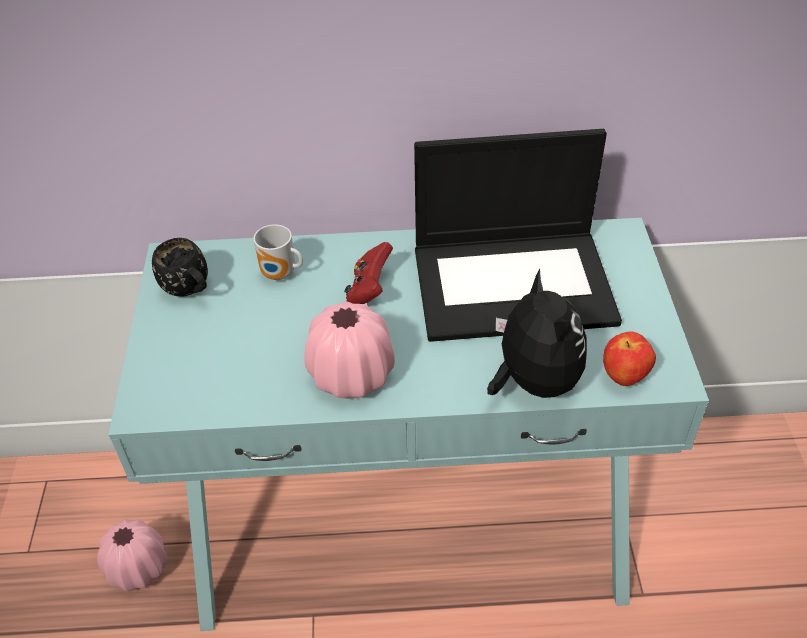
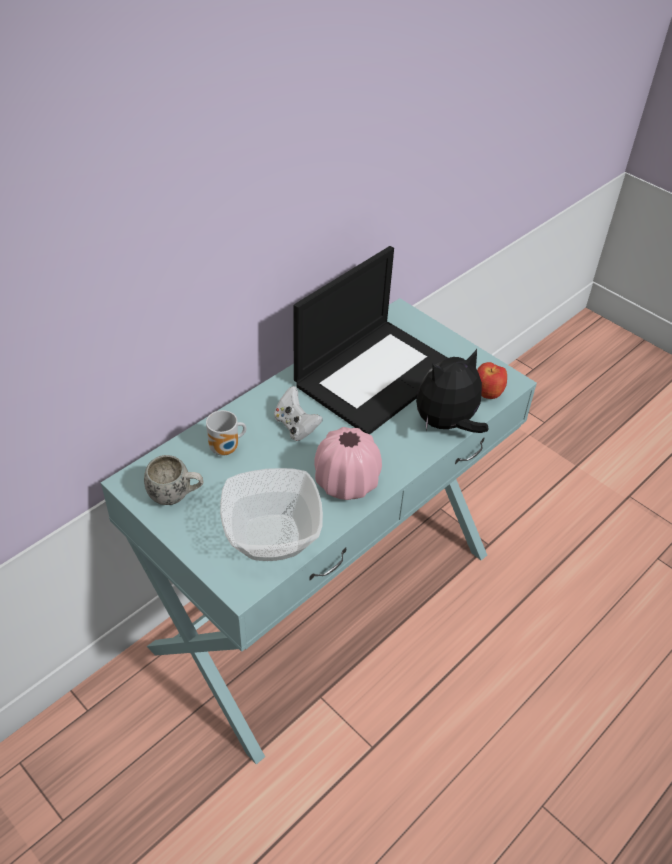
camera: 45 degrees left, 0 degrees up
(138, 568) = (166, 762): pink vase -> none
(190, 291) = (176, 495): black mug -> white mug
(218, 383) = (271, 539): none -> bowl
(369, 290) = (296, 426): red game controller -> white game controller
(533, 381) = (447, 424): plush toy -> plush toy turned 60 degrees counterclockwise

